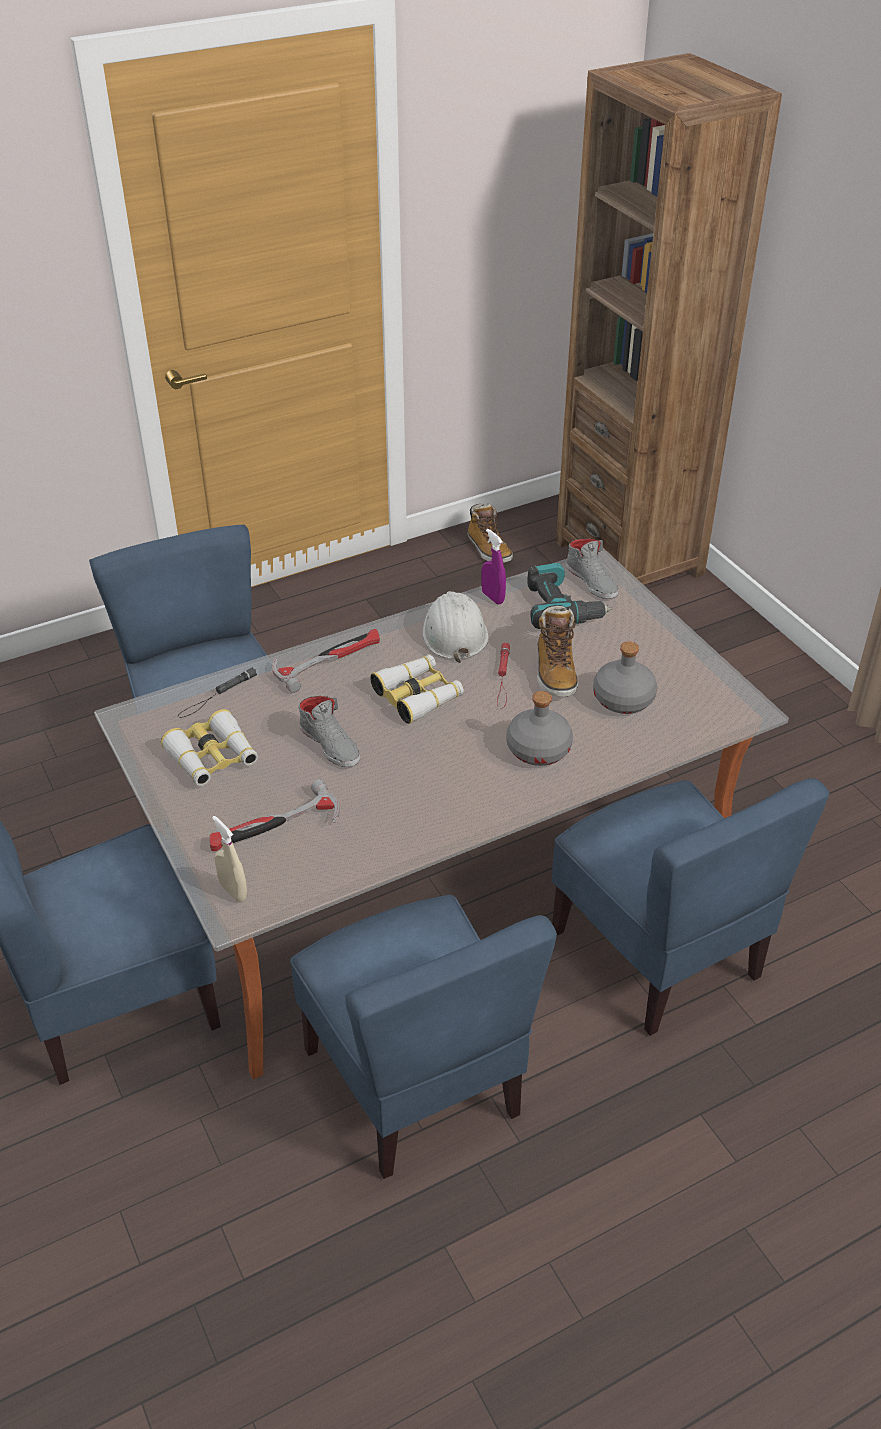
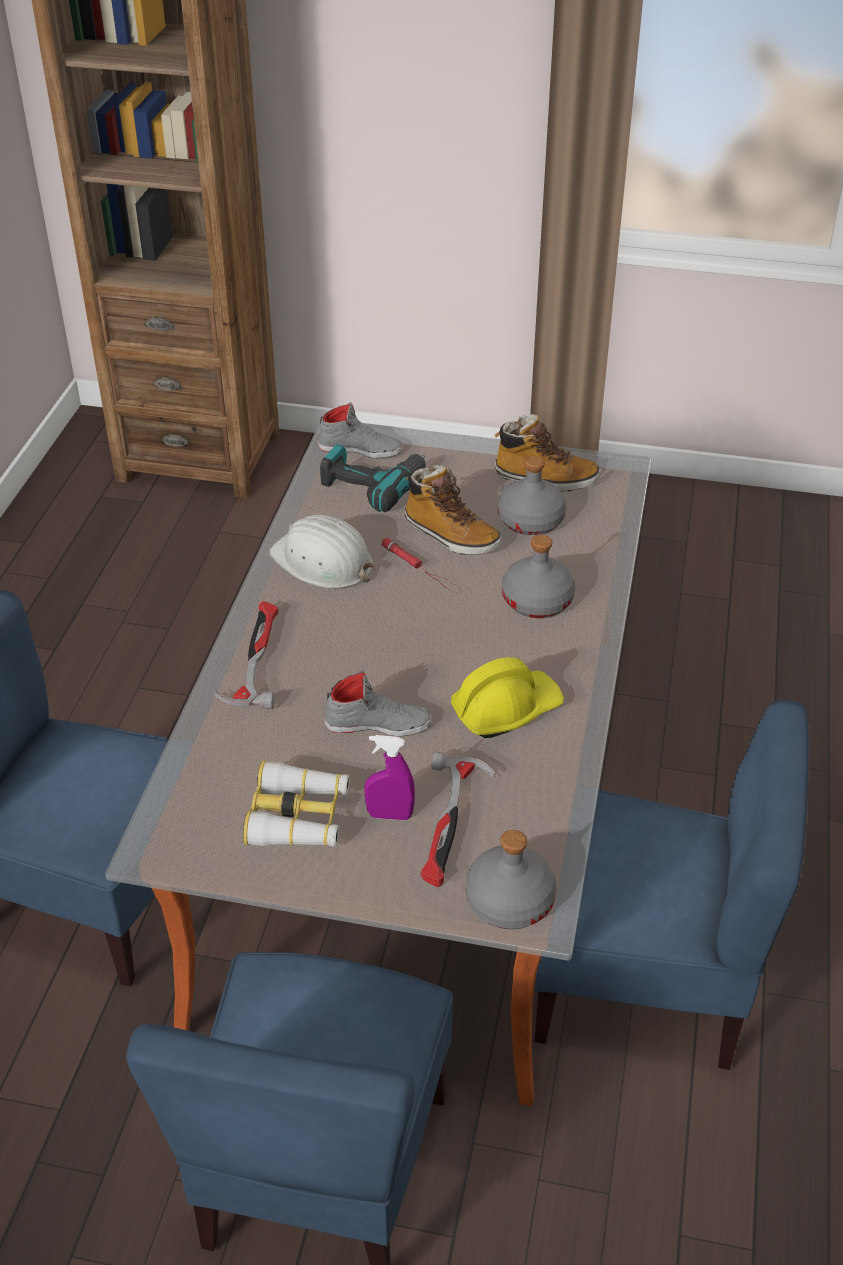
camera: 50 degrees left, 0 degrees up
(217, 695) = (206, 764): black flashlight -> none
(233, 891) = (508, 901): beige spray bottle -> grey bottle
(409, 794) = (506, 710): none -> yellow hard hat
(418, 695) = (380, 631): binoculars -> none
(488, 550) = (63, 525): boot -> boot (545, 479)
(492, 597) = (305, 512): purple spray bottle -> purple spray bottle (390, 815)
(658, 953) = (653, 737): blue chair -> none

